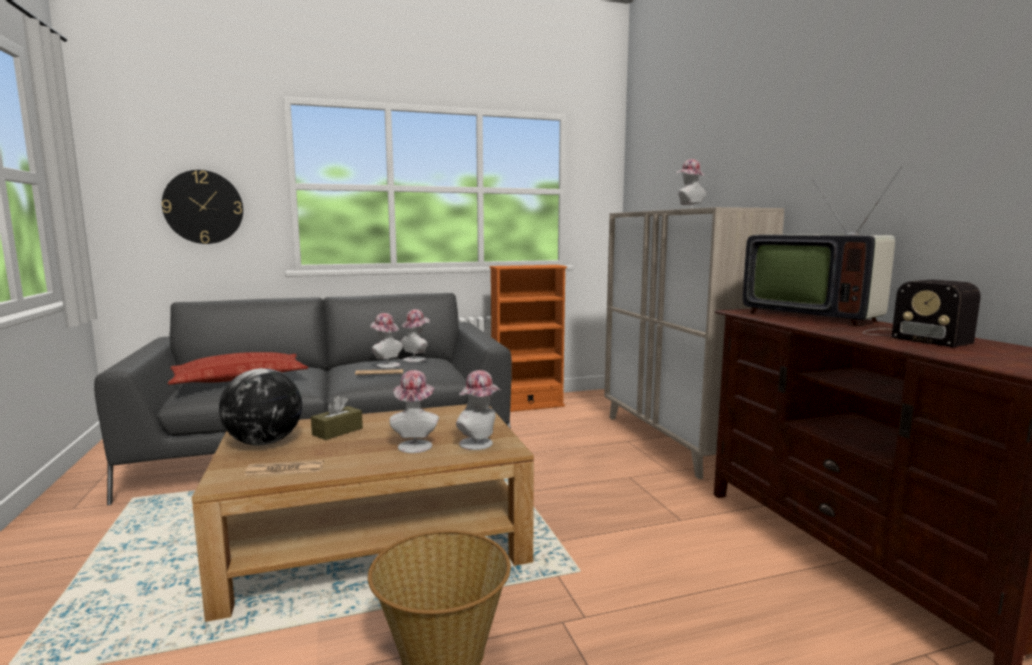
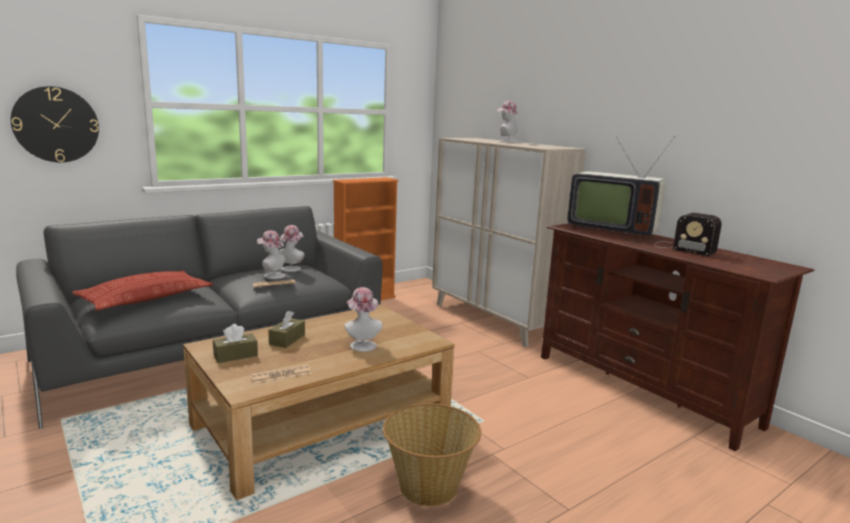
camera: 20 degrees left, 5 degrees up
(264, 443) = (235, 355): globe -> brown tissue box
(480, 444) = (410, 339): hat -> none

